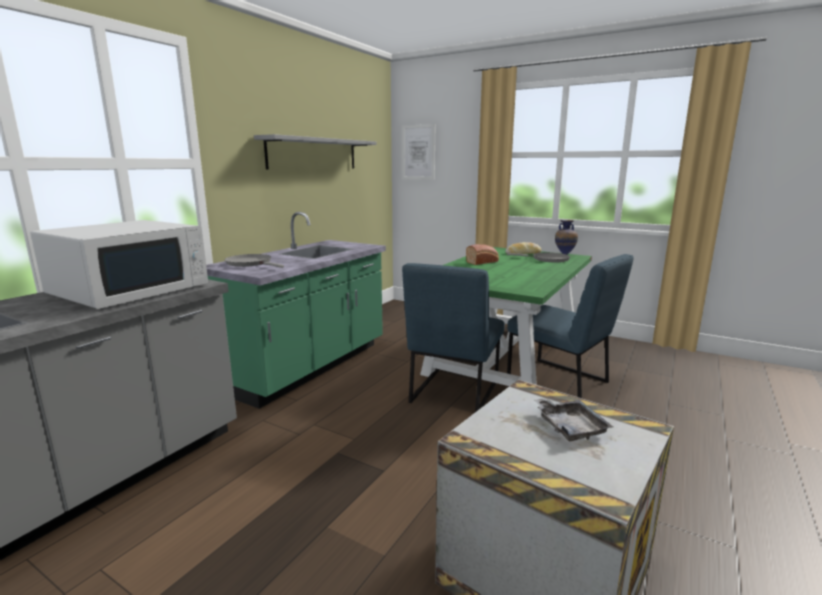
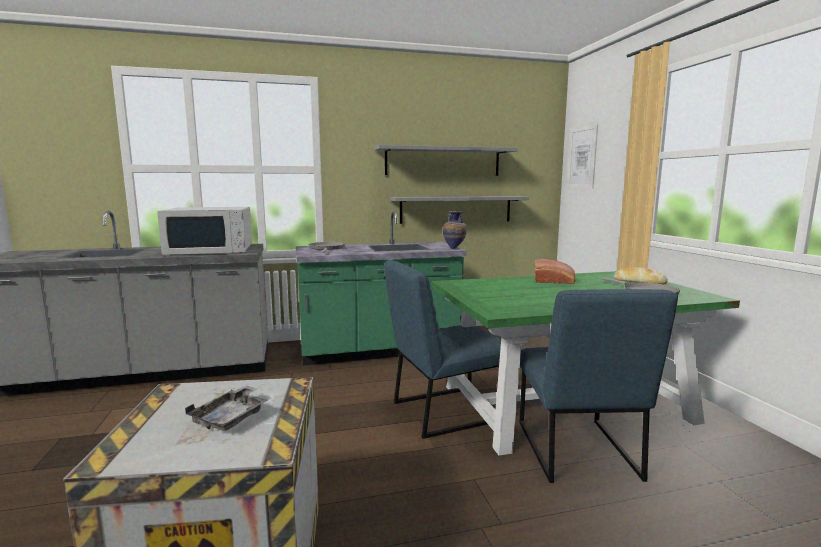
camera: 45 degrees right, 5 degrees down
(326, 204) = (456, 209): none -> grey shelf
(564, 254) = (697, 292): vase -> vase (454, 248)

